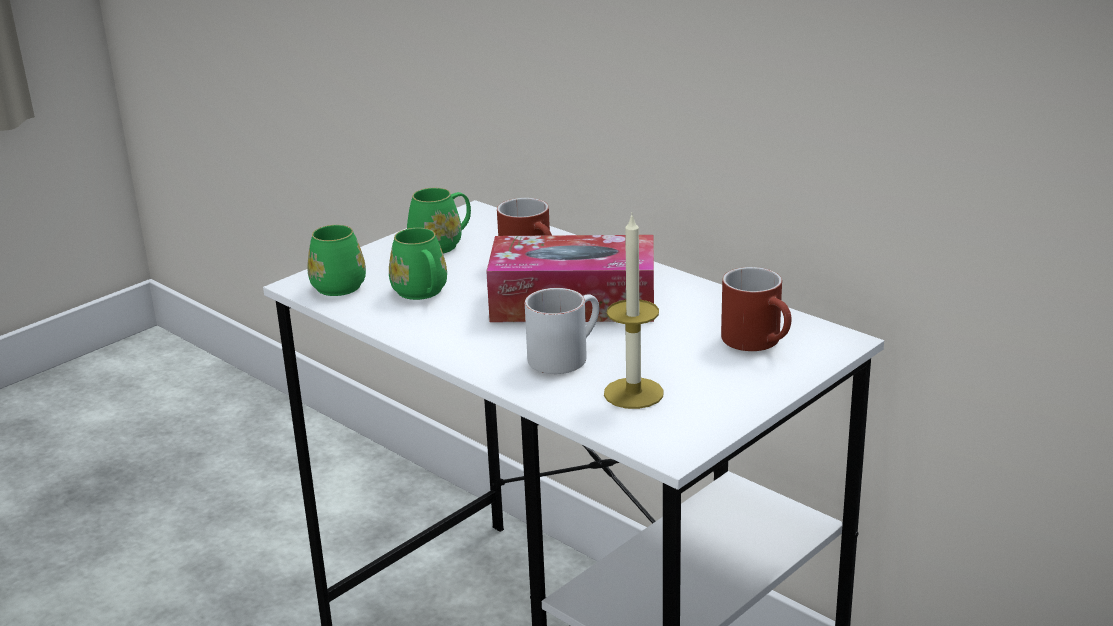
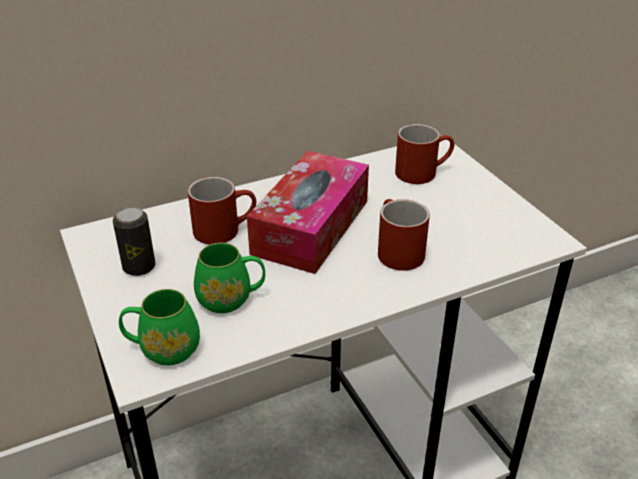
camera: 70 degrees left, 10 degrees up
(442, 244) = (139, 267): green mug -> can
(565, 355) = (395, 250): white mug -> red mug
(633, 393) = (468, 235): candle -> none

